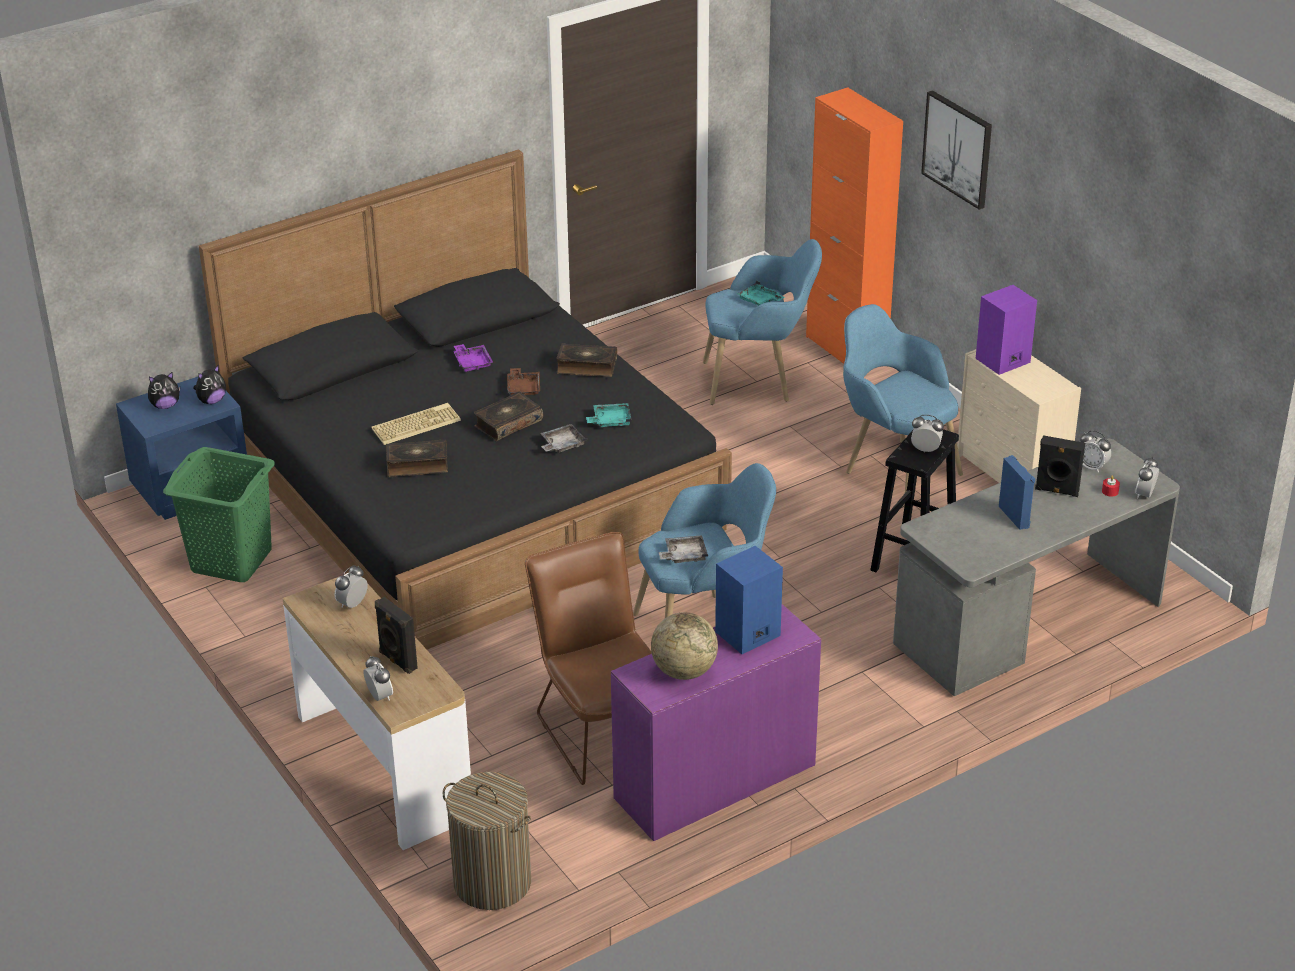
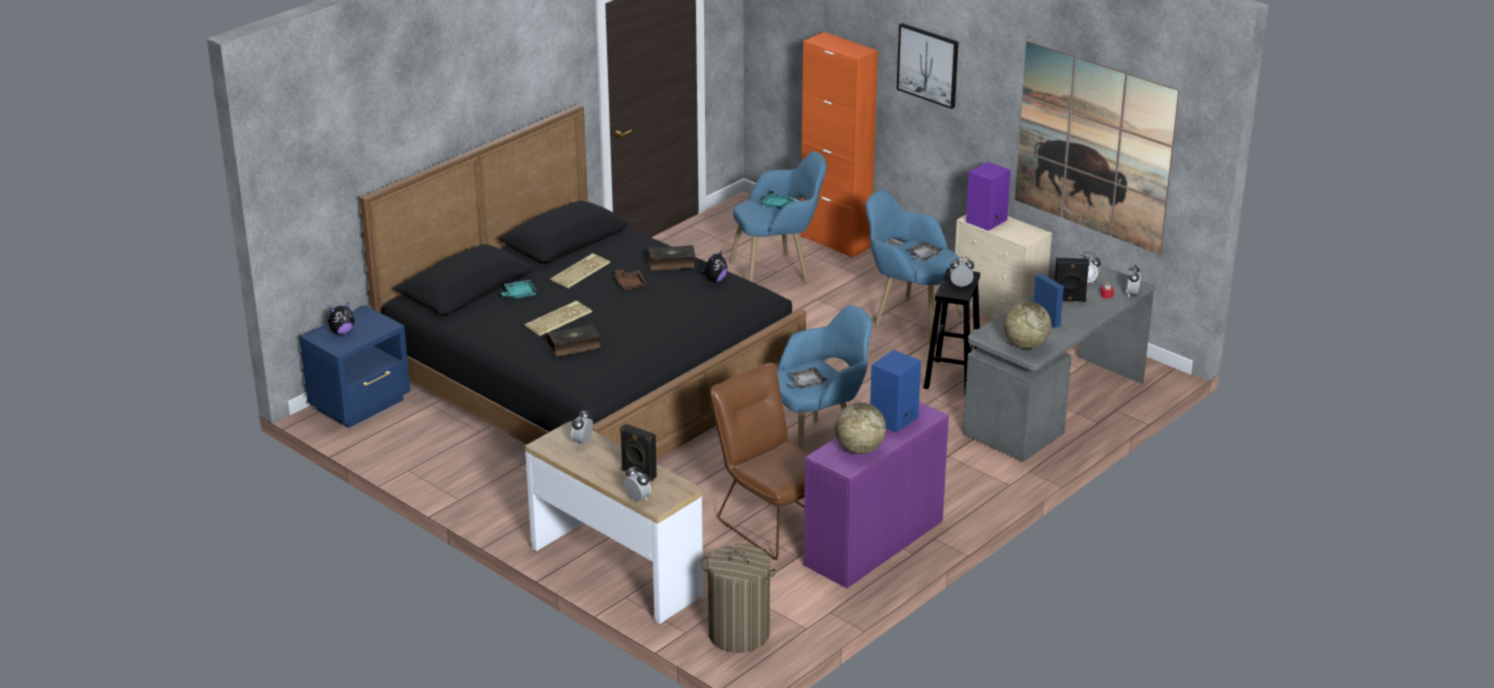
camera: 15 degrees left, 5 degrees down
(211, 401) = (378, 324): plush toy -> plush toy (715, 280)
(231, 560) = (419, 449): green laundry basket -> none
(472, 362) = (580, 271): purple tray -> keyboard
(508, 423) = (630, 309): book -> none
(562, 445) = (680, 318): grey tray -> grey tray (923, 256)
(610, 421) = (709, 298): turquoise tray -> turquoise tray (519, 294)
(970, 549) = (1025, 345): none -> globe
(1136, 289) = (1094, 146): none -> picture

